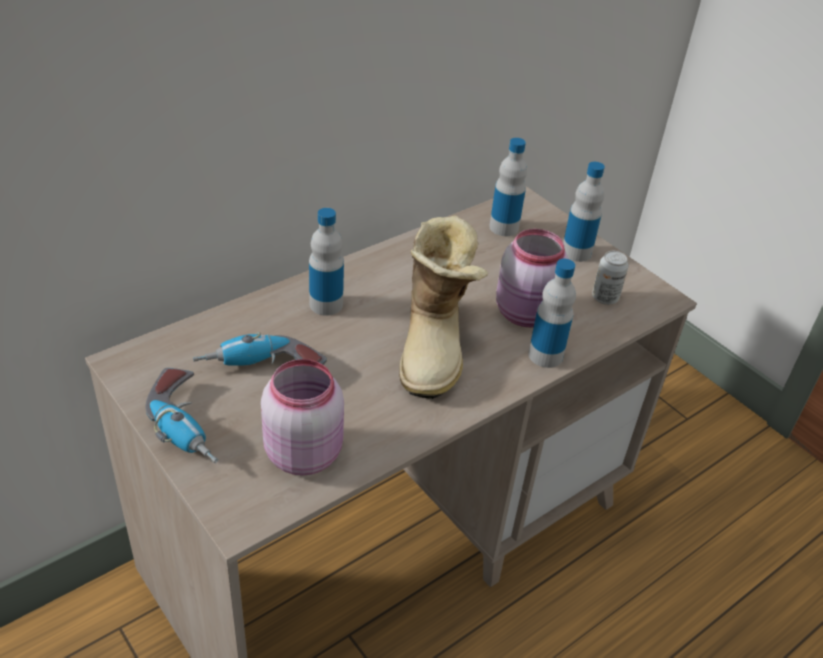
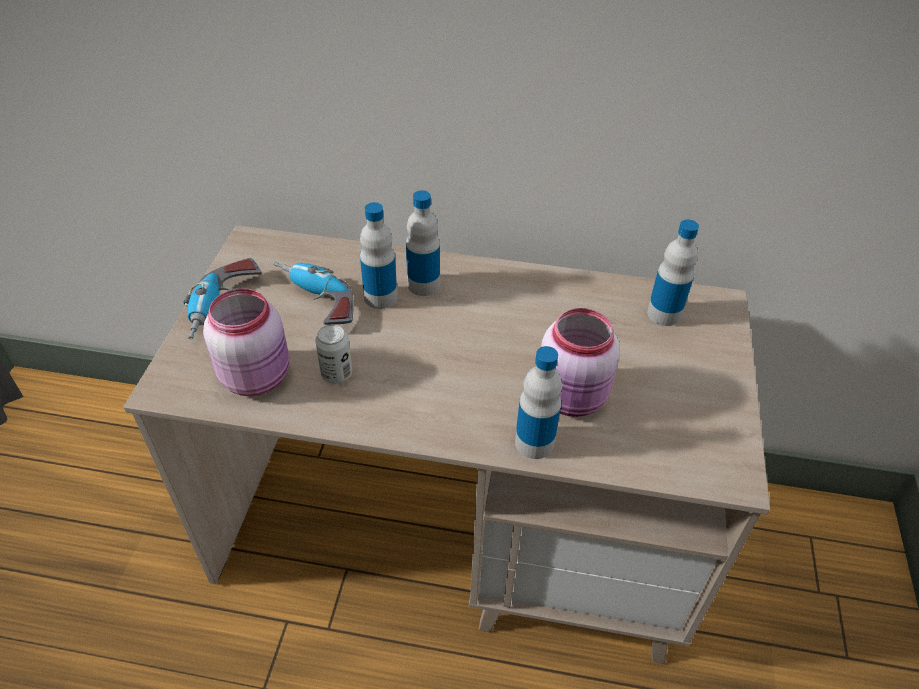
camera: 50 degrees right, 5 degrees up
(436, 348) = (454, 371): boot -> none
(576, 252) = (705, 378): bottle -> bottle (380, 297)
(605, 298) = (670, 436): can -> can (337, 374)

